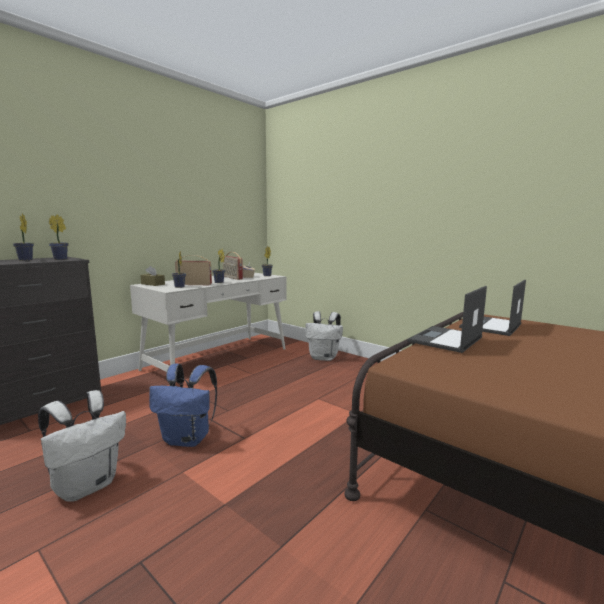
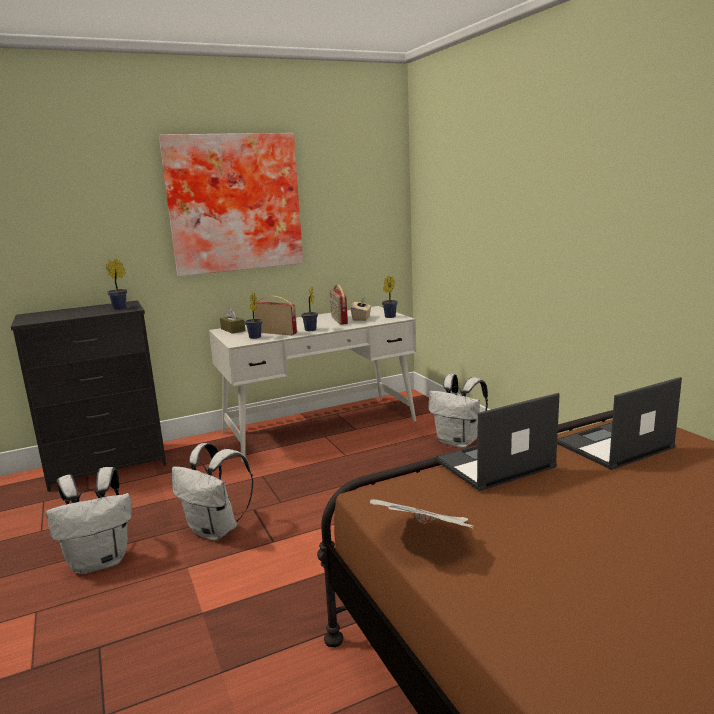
camera: 25 degrees right, 5 degrees up
(25, 260) = (88, 309): potted plant -> none
(151, 185) = (234, 203): none -> picture
(188, 439) = (216, 530): blue backpack -> white backpack
(473, 381) = (427, 538): none -> newspaper

